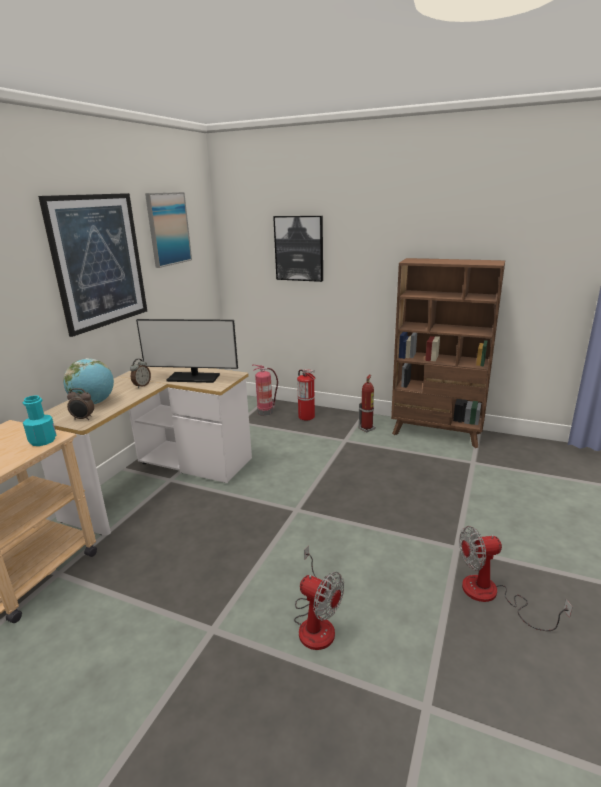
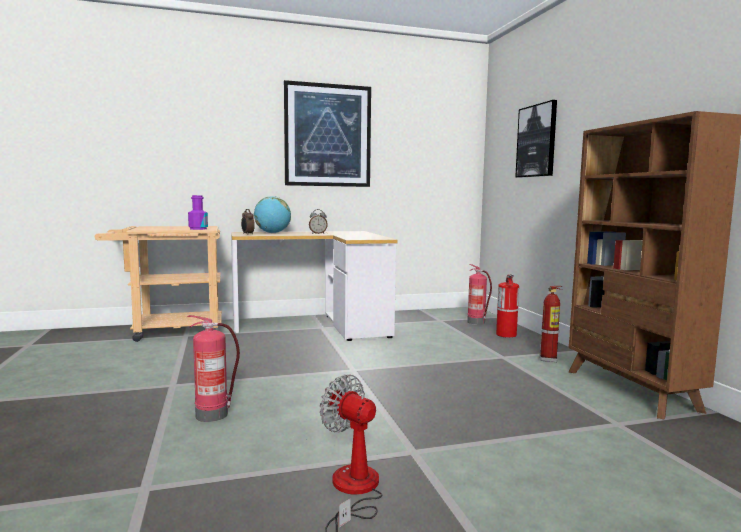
camera: 50 degrees right, 15 degrees down
(43, 441) = (198, 229): turquoise bottle -> purple bottle
(168, 229) = (415, 122): picture -> none
(193, 378) = (355, 236): monitor -> none
(315, 622) = (213, 414): fan -> fire extinguisher

